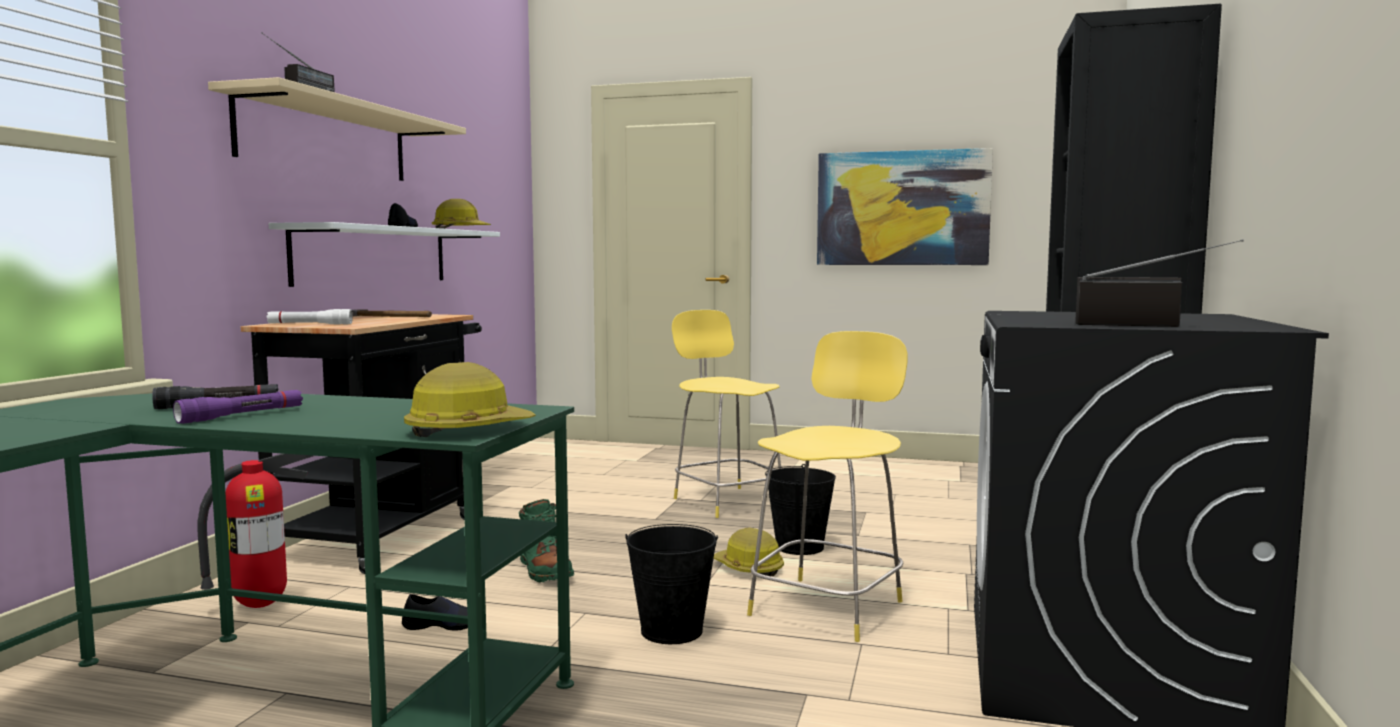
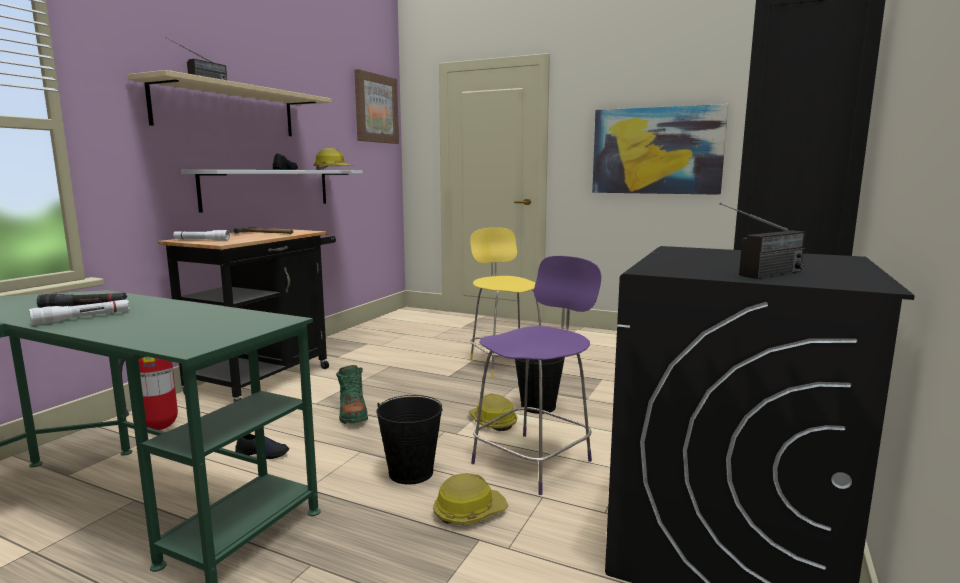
camera: 10 degrees right, 5 degrees up
(242, 415) = (82, 318): purple flashlight -> white flashlight
(468, 430) = (203, 342): hard hat -> hard hat (469, 512)
(502, 146) = (375, 108): none -> picture
(829, 606) = (534, 460): yellow stool -> purple stool
(1153, 325) = (760, 276): radio -> radio turned 120 degrees clockwise

